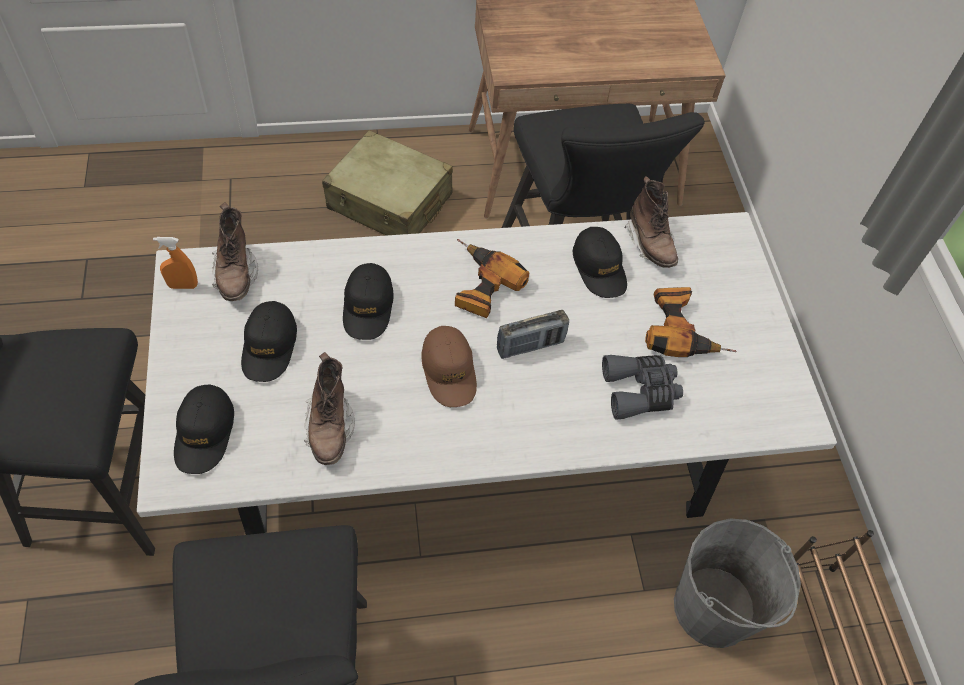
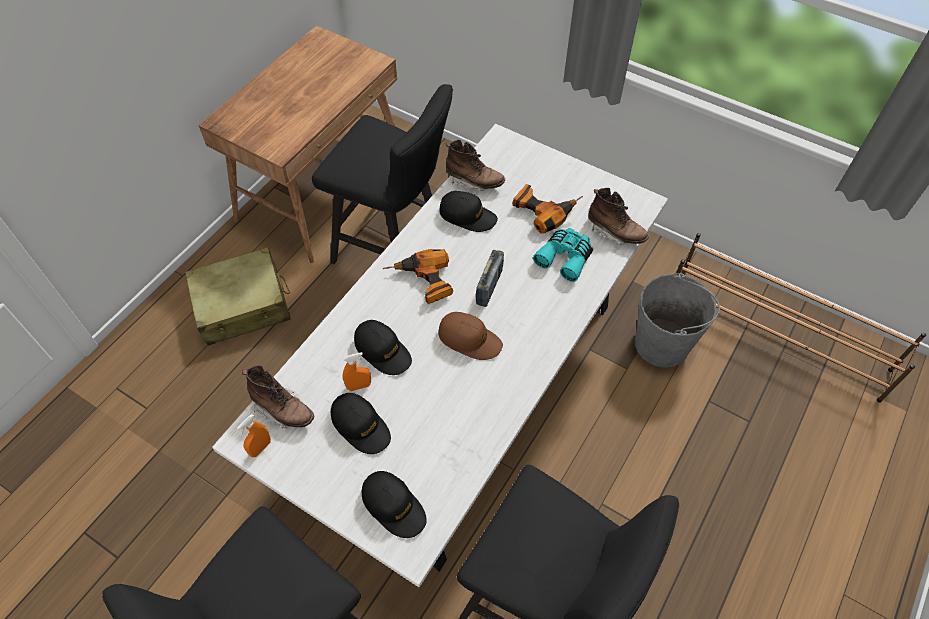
camera: 45 degrees left, 0 degrees up
(311, 315) = (359, 386): none -> orange spray bottle
(329, 427) = (453, 430): brown boot -> brown boot (615, 232)
(640, 391) = (565, 257): grey binoculars -> turquoise binoculars

